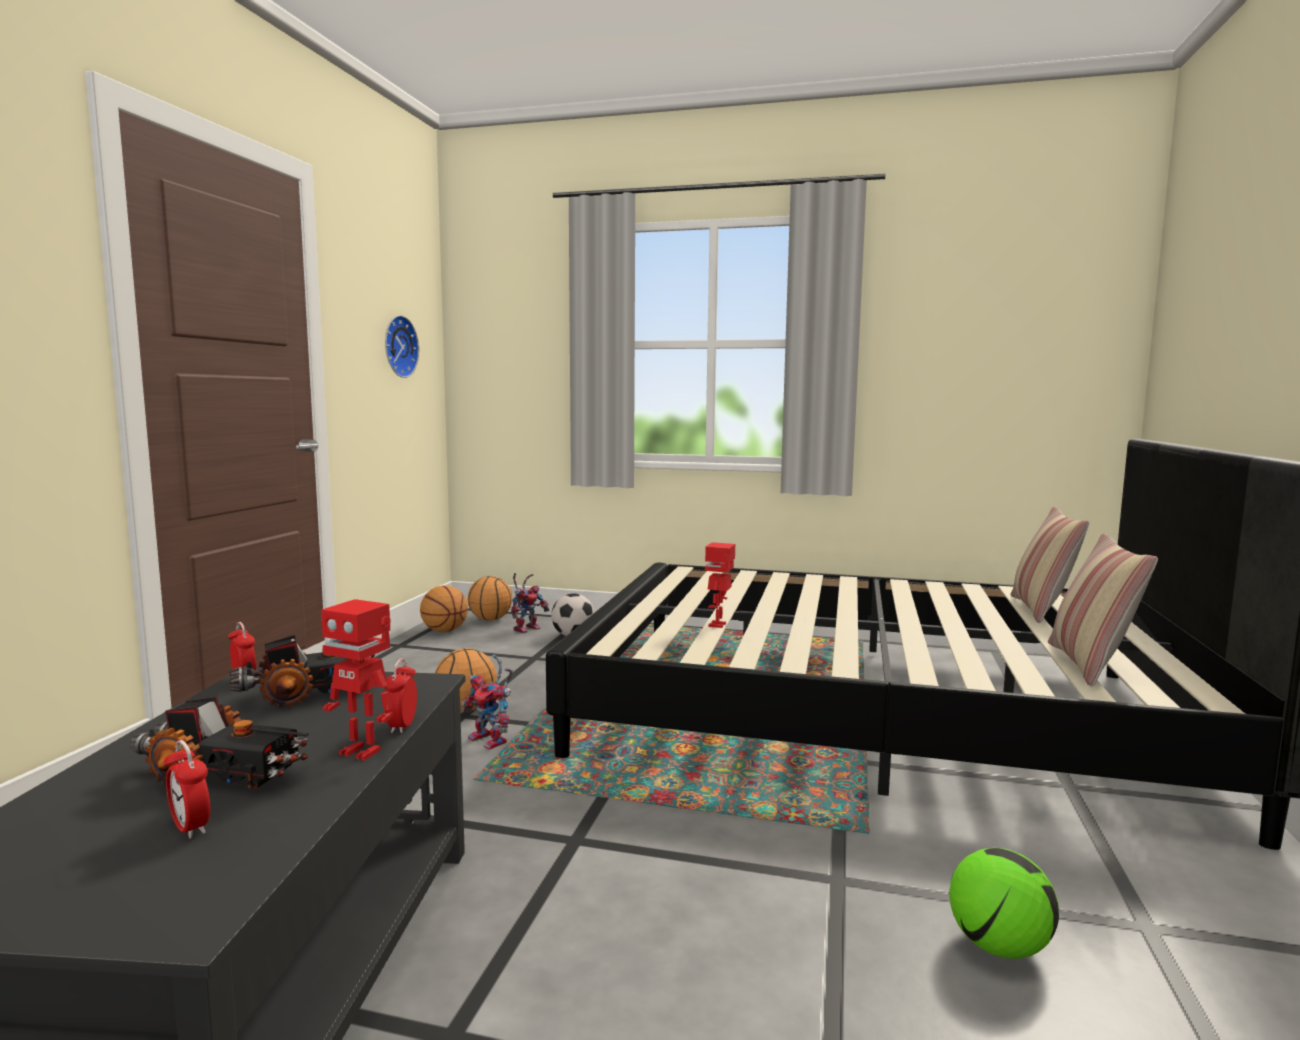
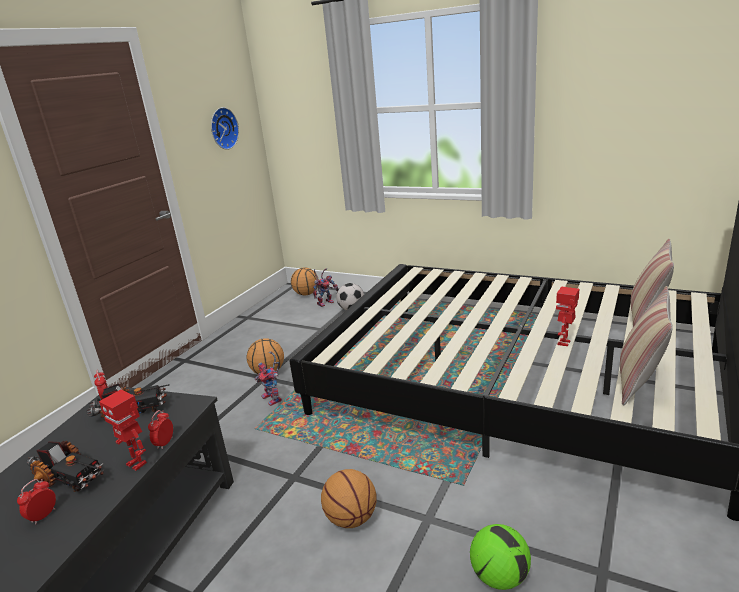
camera: 15 degrees right, 15 degrees up
(190, 827) = (43, 516): alarm clock -> alarm clock turned 60 degrees clockwise
(444, 631) = (276, 305): basketball -> basketball (351, 519)
(718, 625) = (406, 333): toy robot -> toy robot (564, 343)

